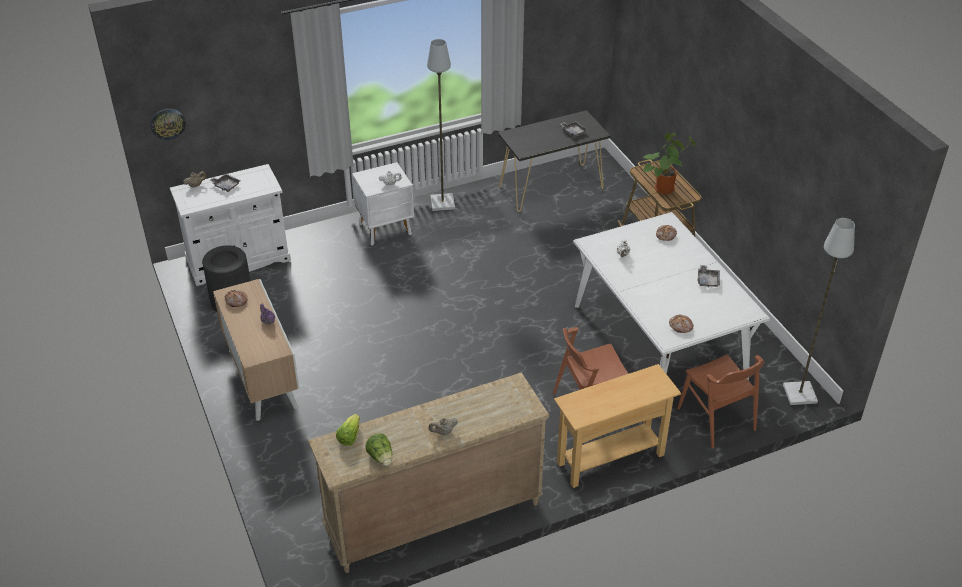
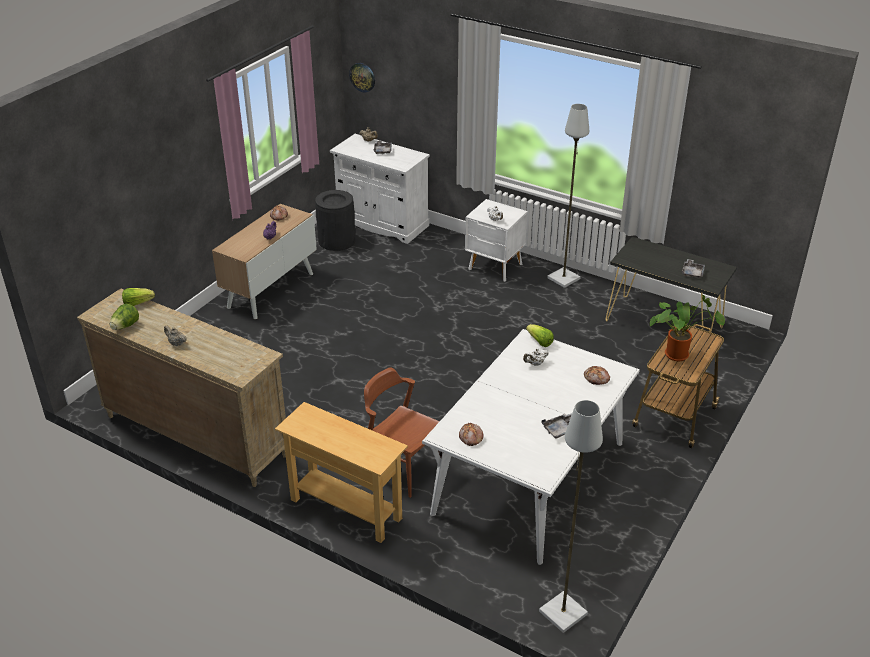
camera: 55 degrees right, 5 degrees down
(598, 240) = (539, 342): none -> lettuce
(716, 419) = (463, 561): brown chair -> none

